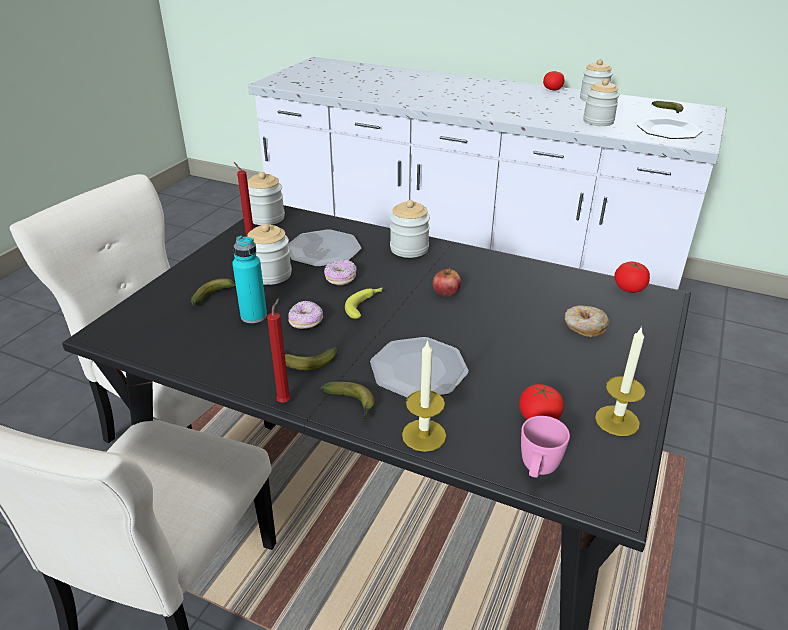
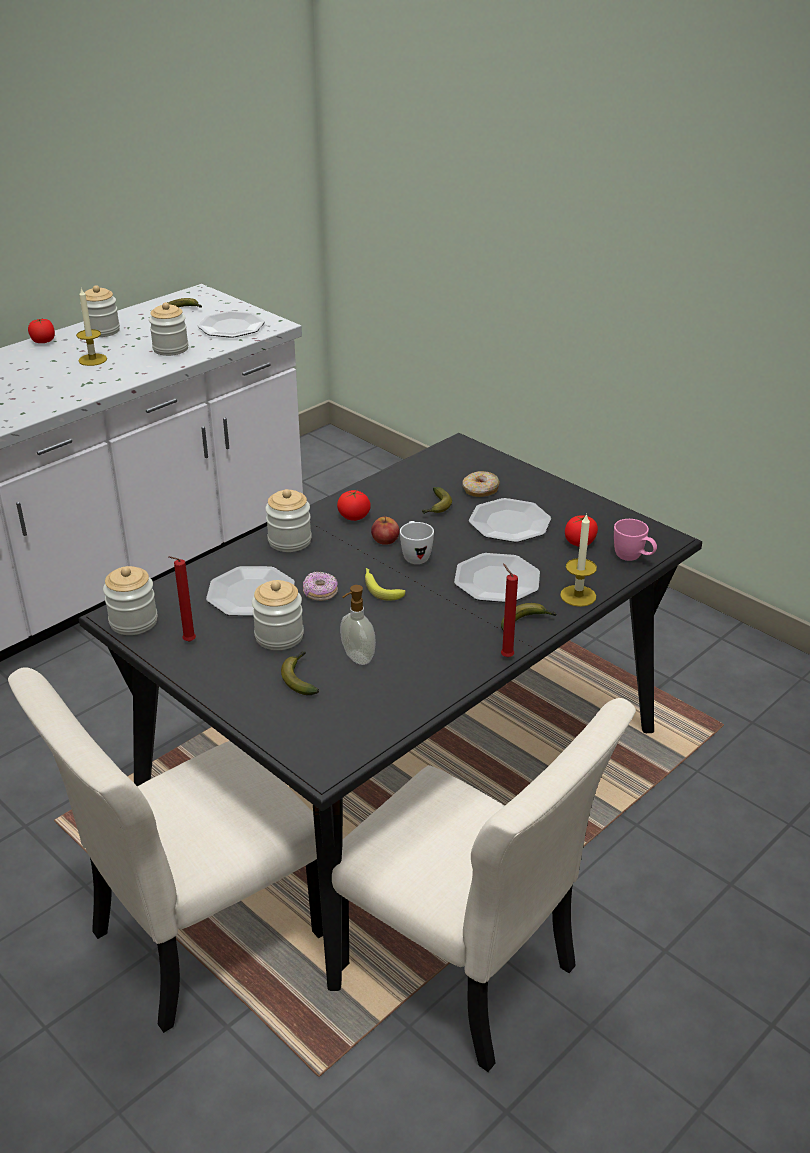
camera: 70 degrees left, 0 degrees up
(254, 316) = (357, 658): turquoise bottle -> soap dispenser
(304, 362) = (454, 637): banana -> banana (436, 507)
(306, 322) = (388, 627): donut -> none
(429, 312) = (415, 556): none -> white mug
(536, 358) = (509, 523): none -> plate
(617, 420) = (596, 513): candle -> candle (92, 360)
(629, 288) = (439, 454): tomato -> tomato (354, 517)

